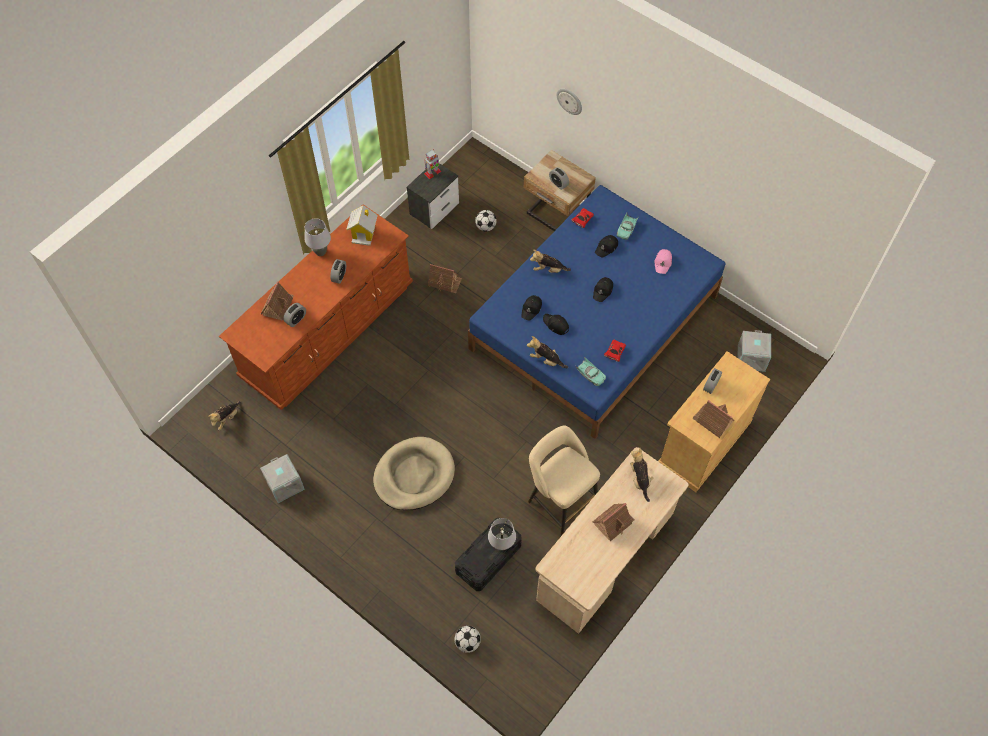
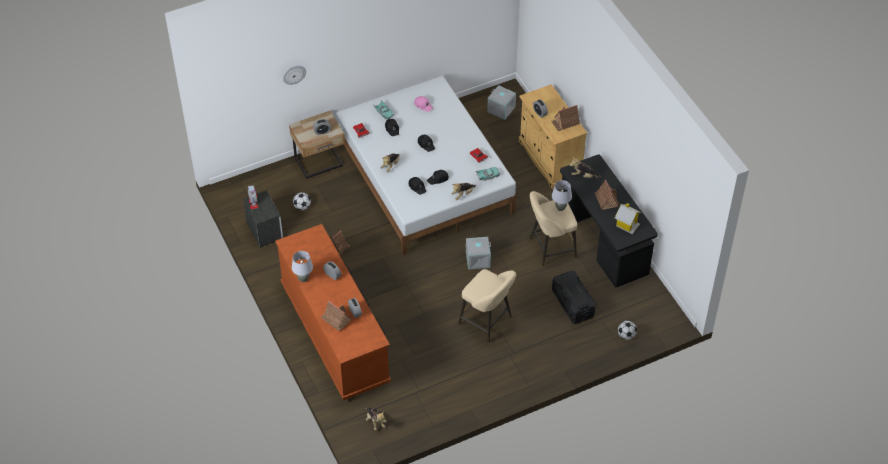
camera: 65 degrees left, 10 degrees down
(284, 484) = (452, 402): grey storage box -> grey storage box (477, 260)
(364, 234) = (303, 248): toy house -> toy house (627, 224)
(414, 475) = (487, 322): beige dog bed -> beige stool
(501, 545) = (575, 282): grey table lamp -> grey table lamp (560, 208)
(594, 322) = (424, 177): blue bed -> white bed
(605, 557) = (603, 241): beige desk -> black desk

